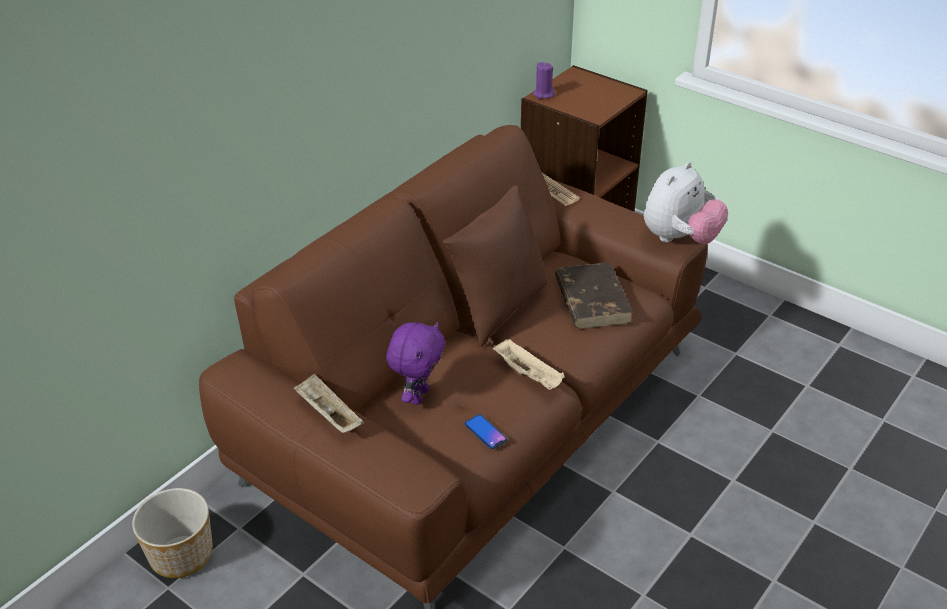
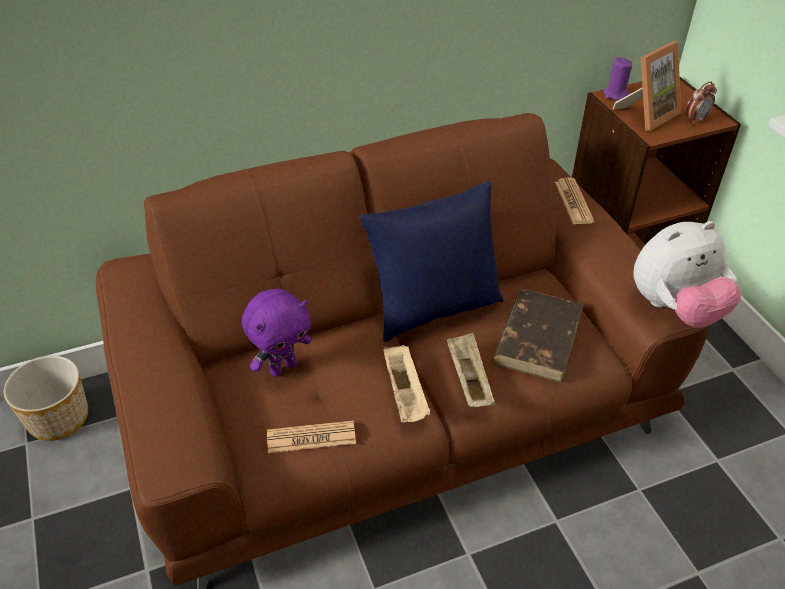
camera: 30 degrees right, 5 degrees up
(328, 415) = (161, 352): beige tray -> beige tray (468, 379)
(485, 432) = (311, 437): phone -> newspaper
(498, 309) = (433, 308): brown pillow -> blue pillow
(578, 102) = (647, 114): none -> picture frame
(615, 96) = (695, 120): none -> alarm clock

